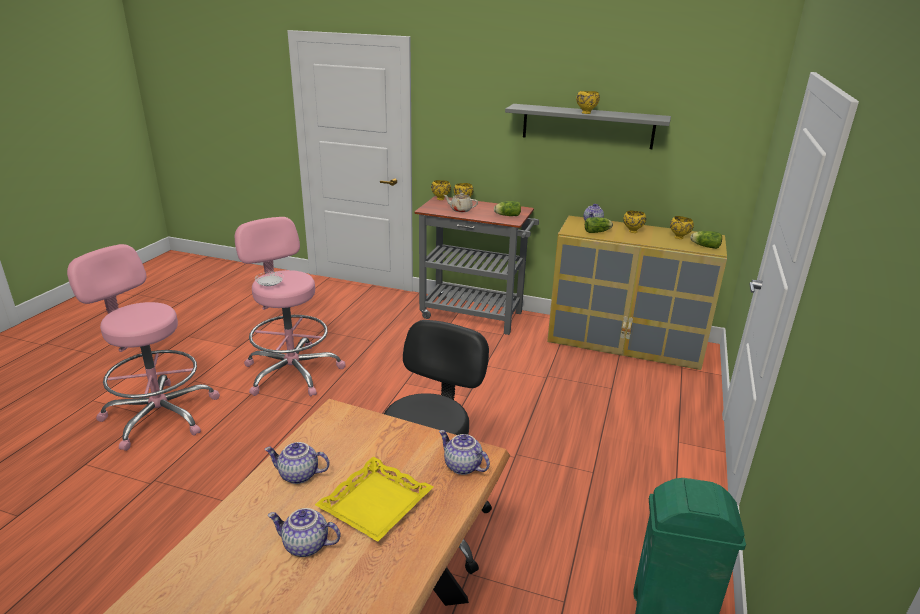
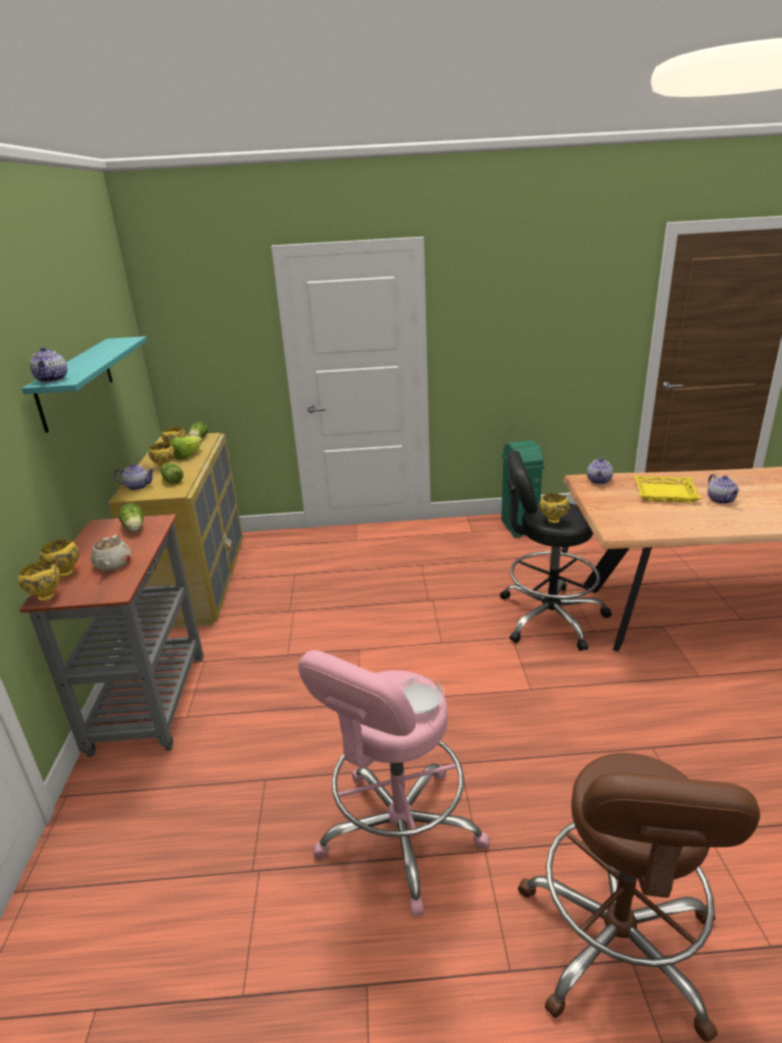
camera: 110 degrees left, 0 degrees up
(159, 414) = (617, 944): pink stool -> brown stool
(298, 475) = (687, 520): teapot -> teapot (53, 379)
(586, 113) = (104, 357): yellow bowl -> yellow bowl (552, 520)
(587, 126) = (76, 382): grey shelf -> turquoise shelf
(656, 239) = (187, 456): none -> lettuce

